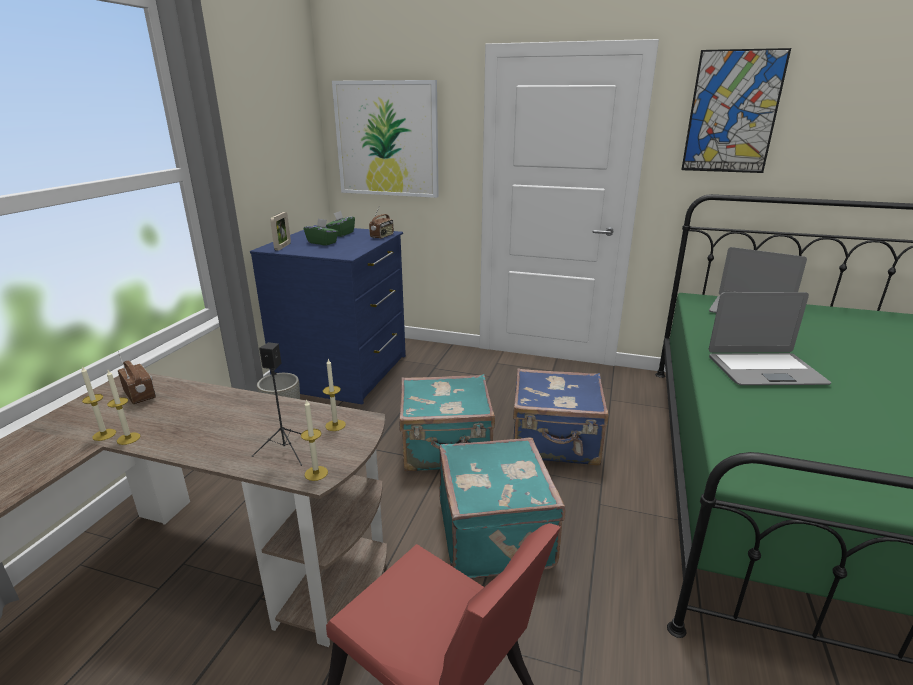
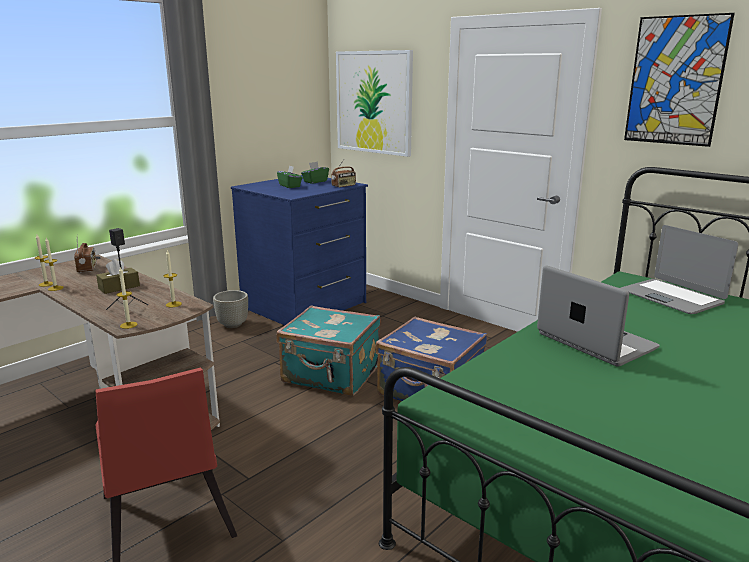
camera: 25 degrees right, 5 degrees down
(226, 416) = (119, 287): none -> brown tissue box
(283, 247) = (257, 186): picture frame -> none
(497, 533) = (311, 440): turquoise suitcase -> none
(764, 370) = (595, 342): laptop -> laptop turned 150 degrees counterclockwise

